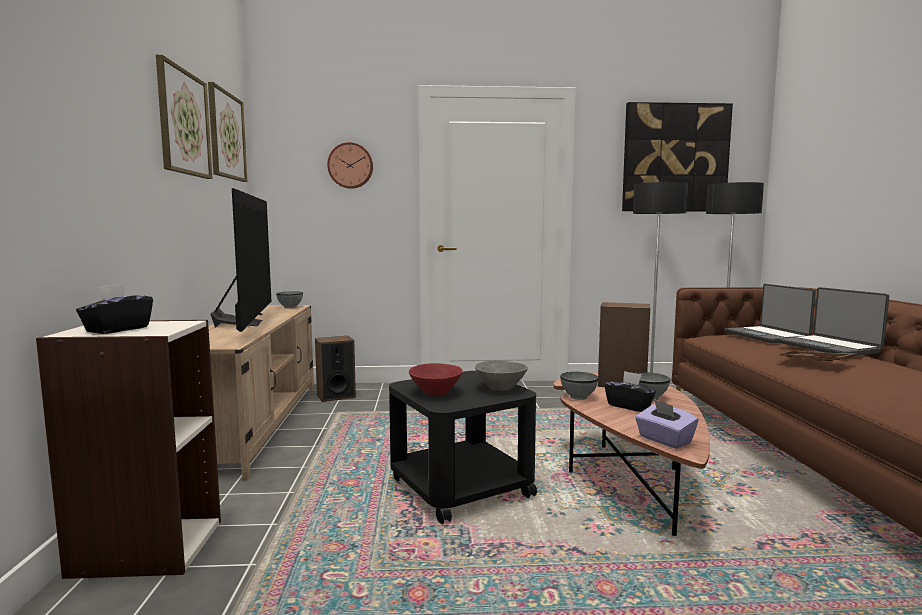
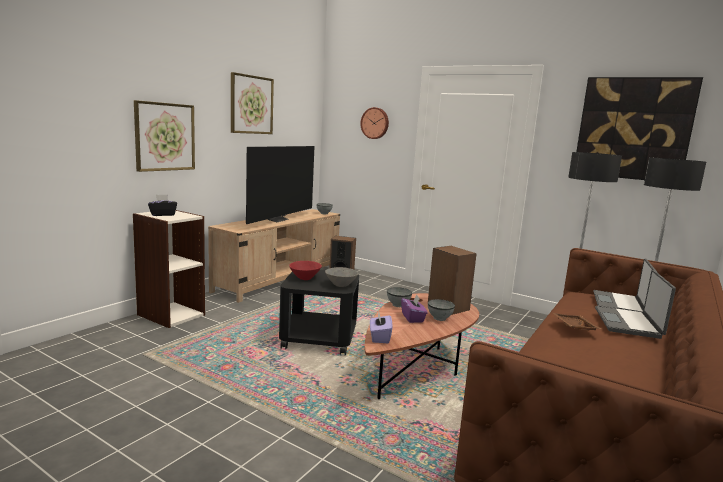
camera: 35 degrees right, 5 degrees up
(226, 136) = (294, 105): picture -> picture (165, 137)
(629, 406) = (413, 318): black tissue box -> purple tissue box

